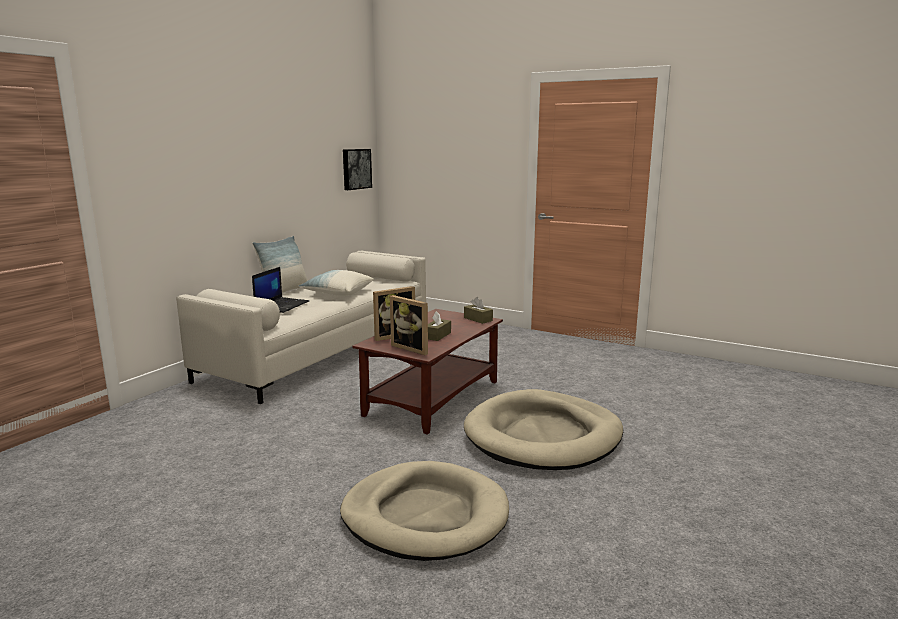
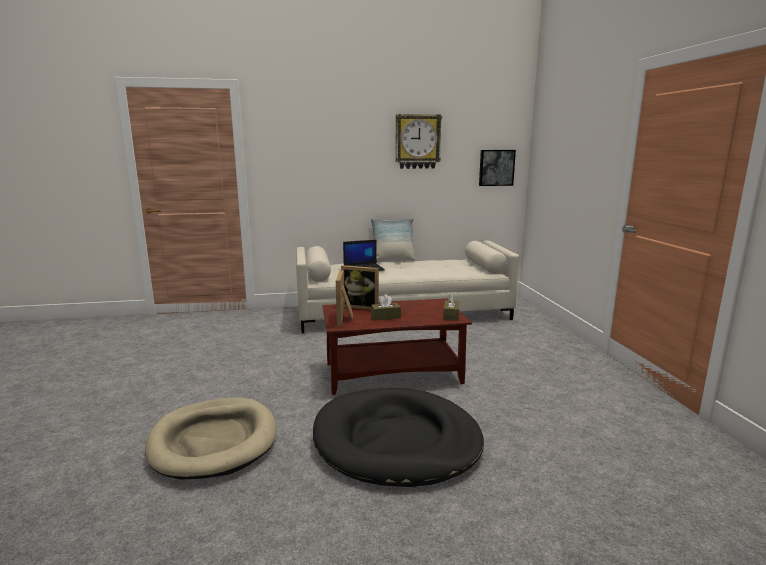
camera: 50 degrees right, 0 degrees up
(289, 141) = (417, 141): none -> wall clock
(337, 293) = (419, 270): pillow -> none
(543, 436) = (396, 441): beige dog bed -> black dog bed

